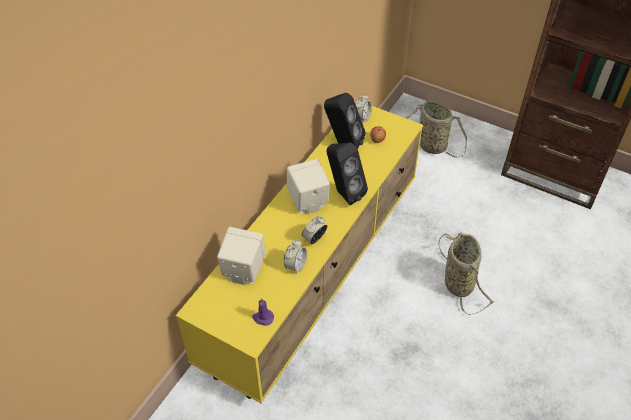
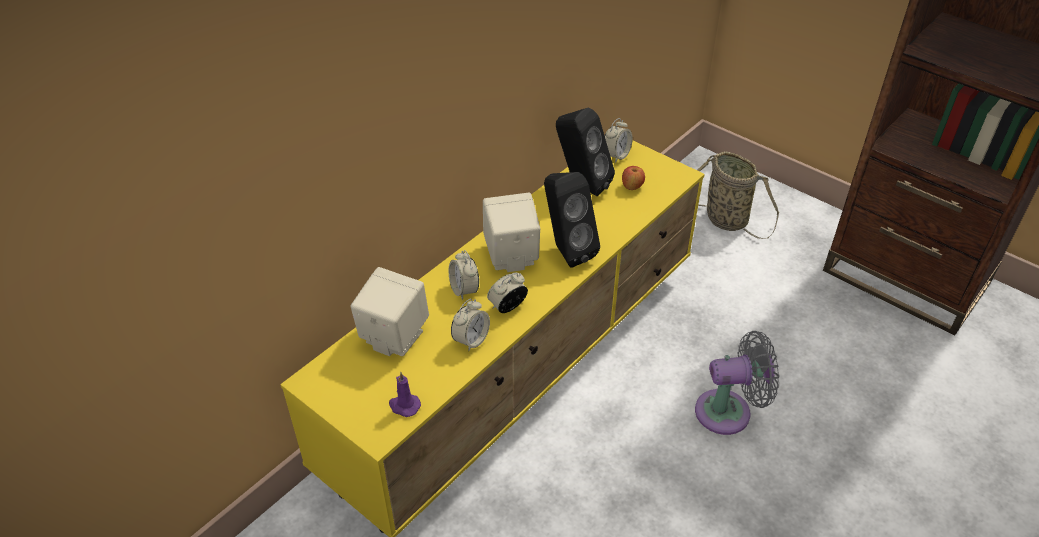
camera: 10 degrees right, 5 degrees down
(282, 230) = (464, 290): none -> alarm clock
(457, 282) = (729, 412): basket -> grey fan

